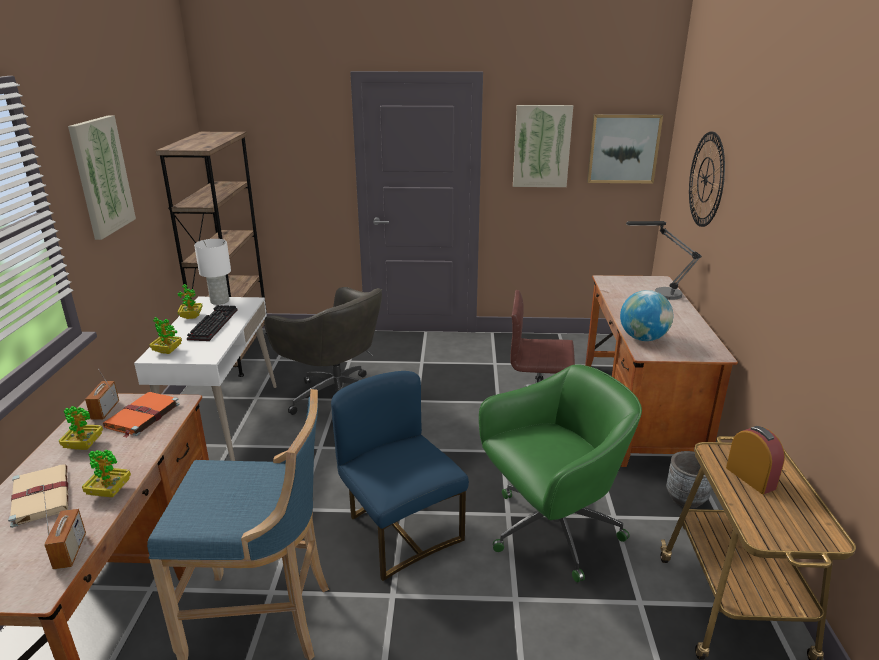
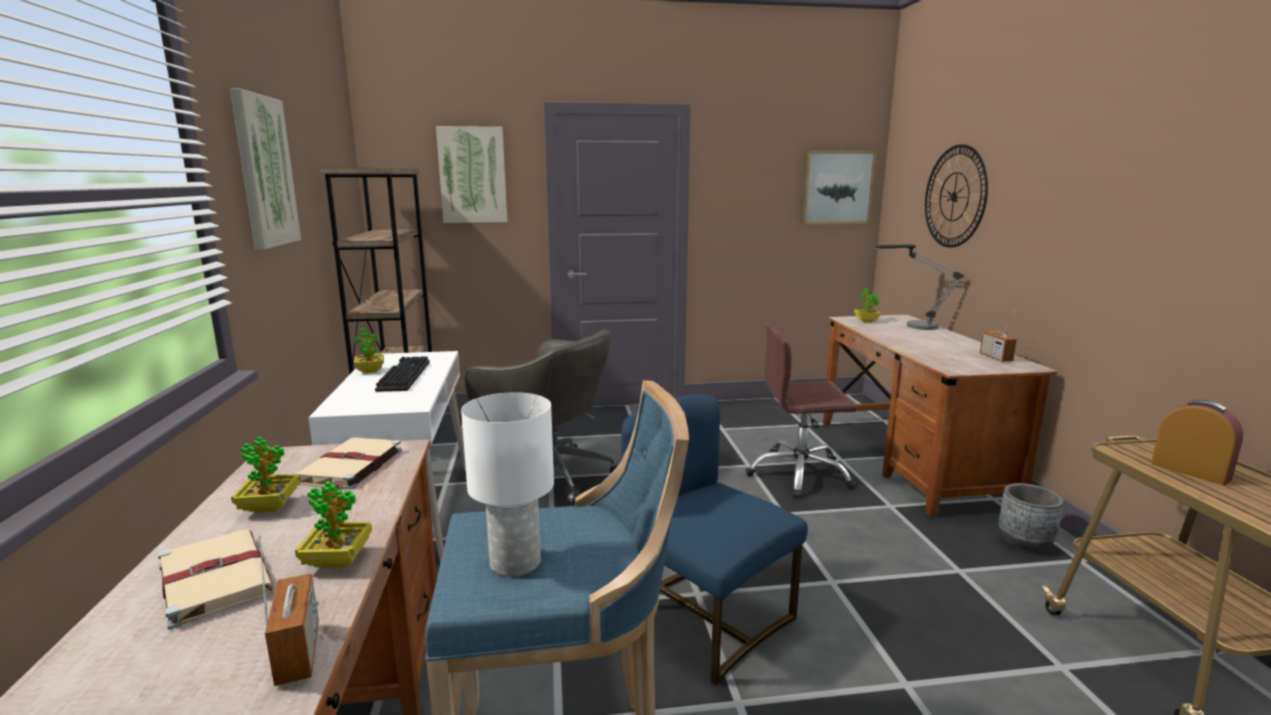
camera: 10 degrees left, 10 degrees down
(105, 410) = (288, 465): radio -> radio (995, 357)
(142, 416) = (350, 467): orange book -> beige book
(167, 351) = (352, 403): potted plant -> potted plant (866, 321)
(220, 301) = (401, 356): white table lamp -> white table lamp (515, 561)
(541, 146) = (753, 185): picture -> picture (473, 175)
(550, 530) = (895, 595): green office chair -> none
(643, 338) = (936, 358): globe -> none

